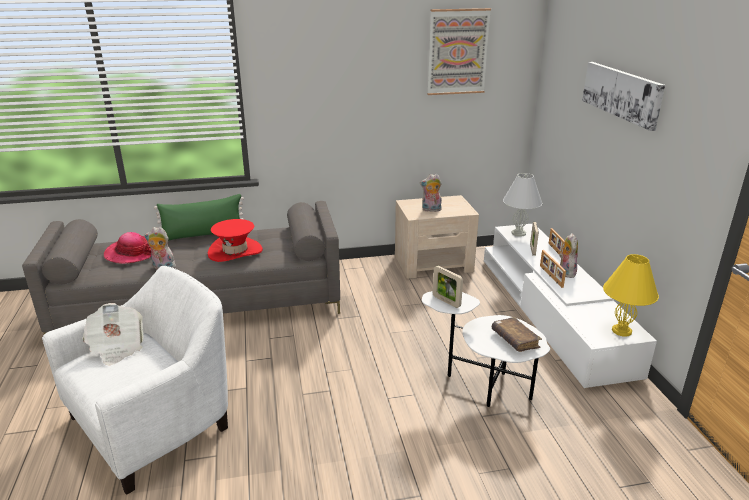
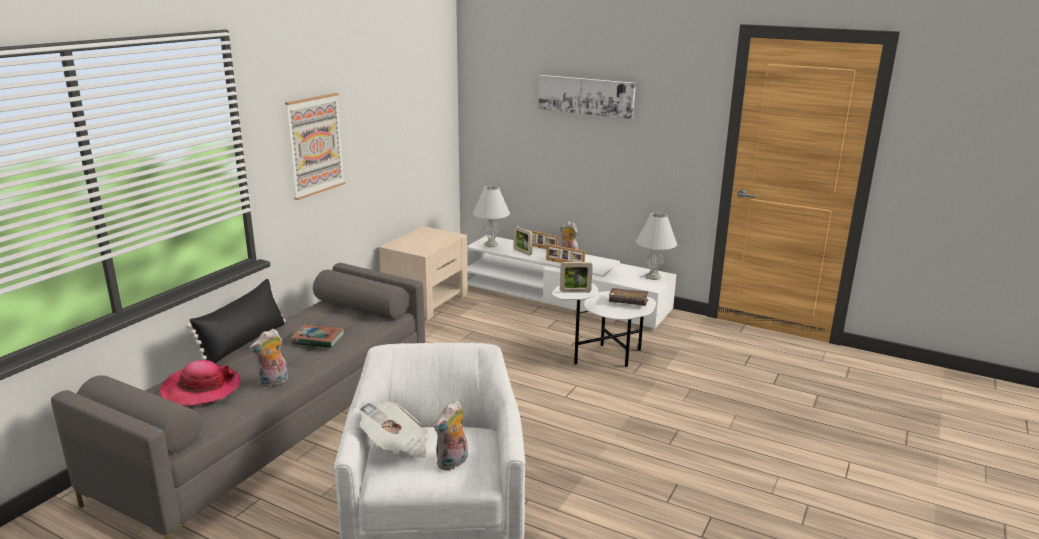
camera: 50 degrees left, 5 degrees down
(203, 235) = (244, 343): green pillow -> black pillow
(235, 251) = (318, 339): red hat -> book
(431, 210) = (425, 243): plush toy -> plush toy (453, 463)
(457, 52) = (408, 81): picture -> picture (315, 145)
(621, 330) = (653, 277): yellow table lamp -> white table lamp

